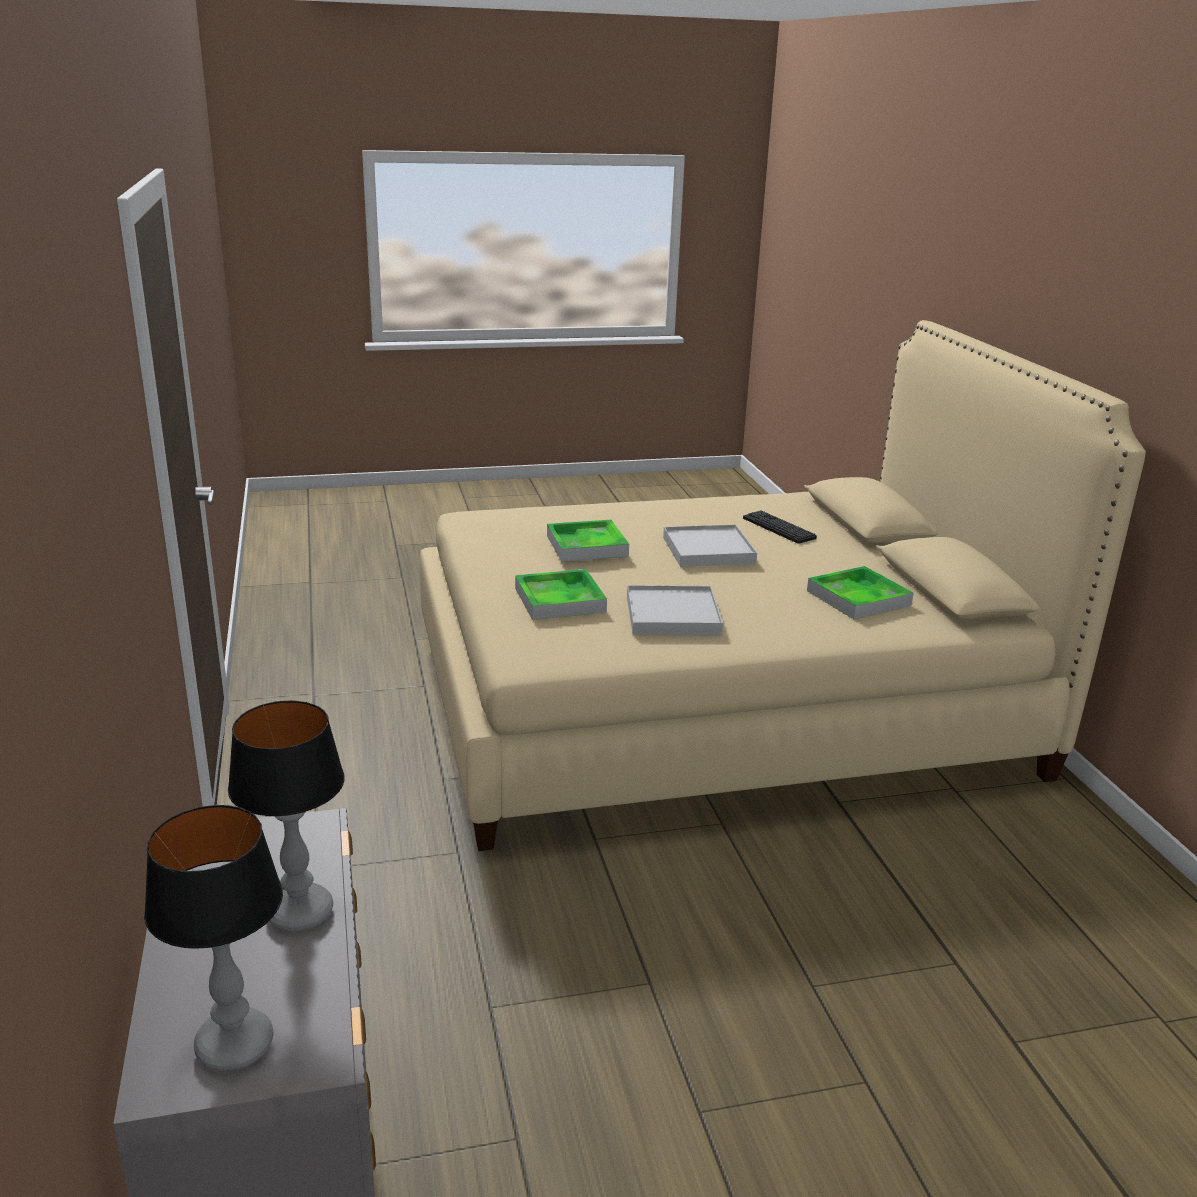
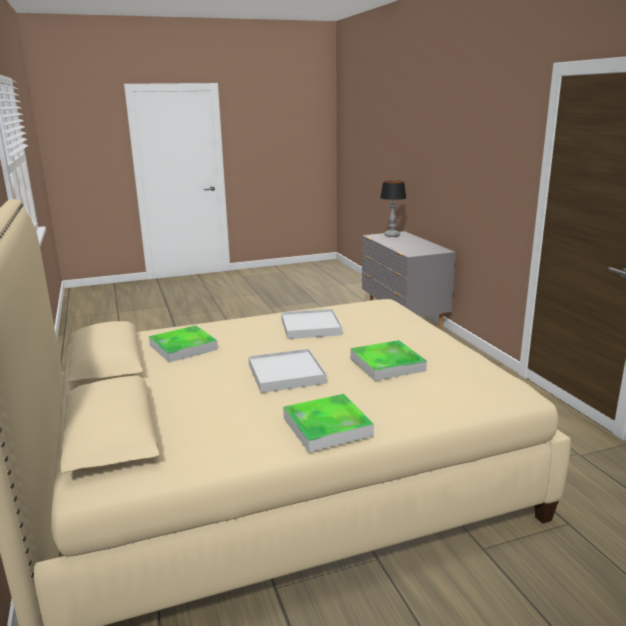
camera: 175 degrees right, 5 degrees down
(300, 914) = (398, 245): table lamp -> none
(560, 600) = (383, 329): tray -> tray (327, 427)
(779, 528) = (214, 408): keyboard -> none

